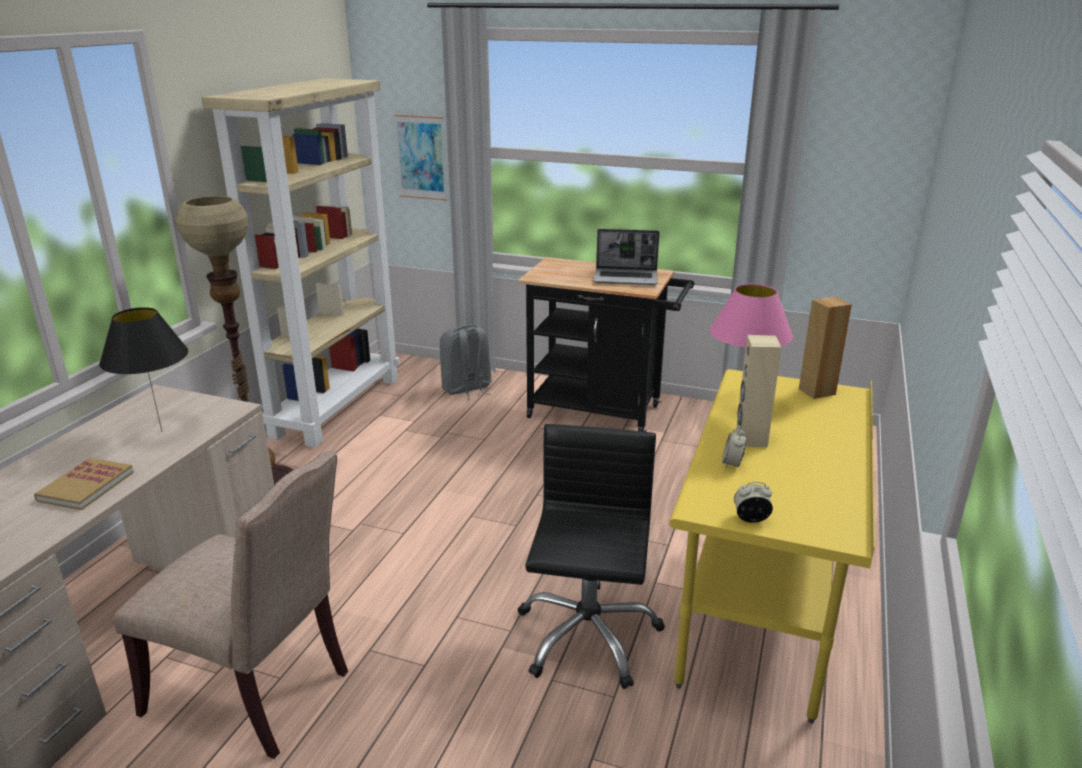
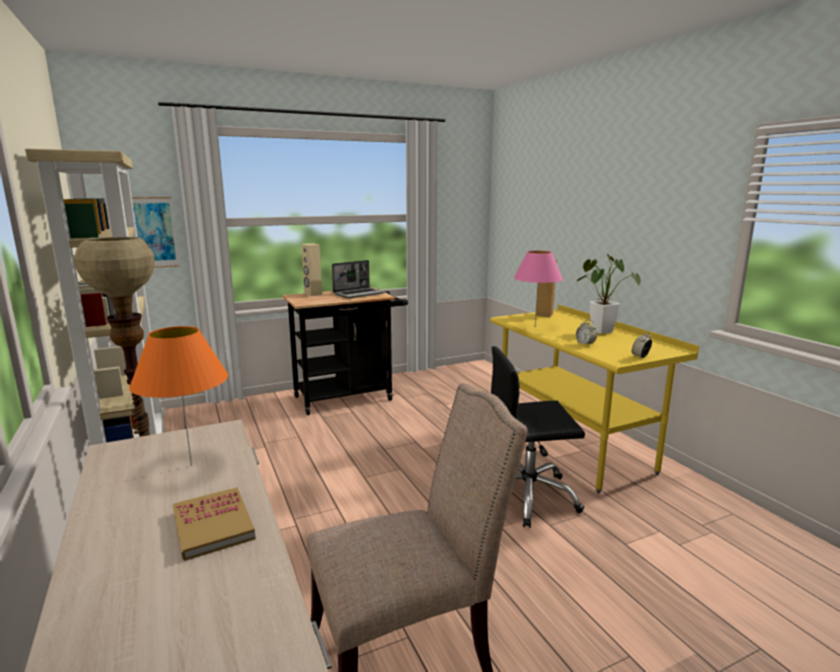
camera: 45 degrees left, 10 degrees down
(162, 431) = (191, 465): black table lamp -> orange table lamp
(466, 389) = (234, 415): grey backpack -> none
(587, 635) = (527, 496): black office chair -> black office chair turned 60 degrees counterclockwise
(750, 439) = (567, 335): beige speaker -> beige speaker (313, 294)
(821, 451) = (599, 330): none -> potted plant

